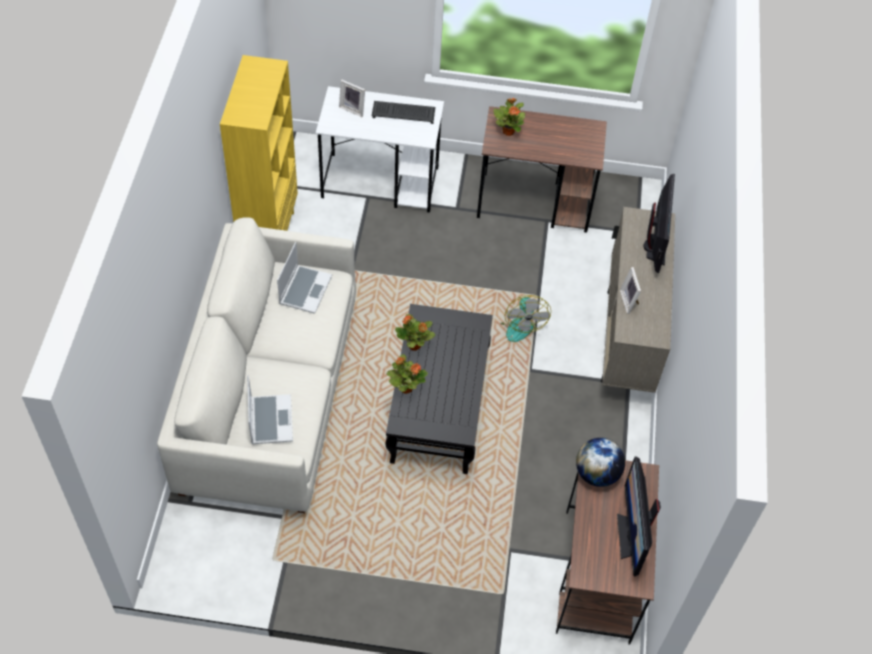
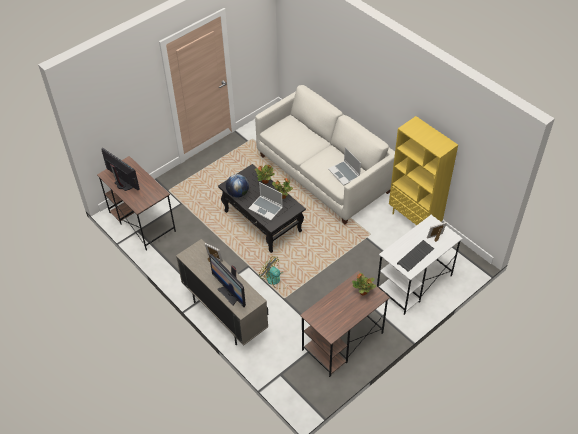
camera: 135 degrees right, 5 degrees down
(270, 419) = (291, 131): laptop -> laptop (266, 208)
(597, 473) = (156, 192): globe -> globe (238, 193)

